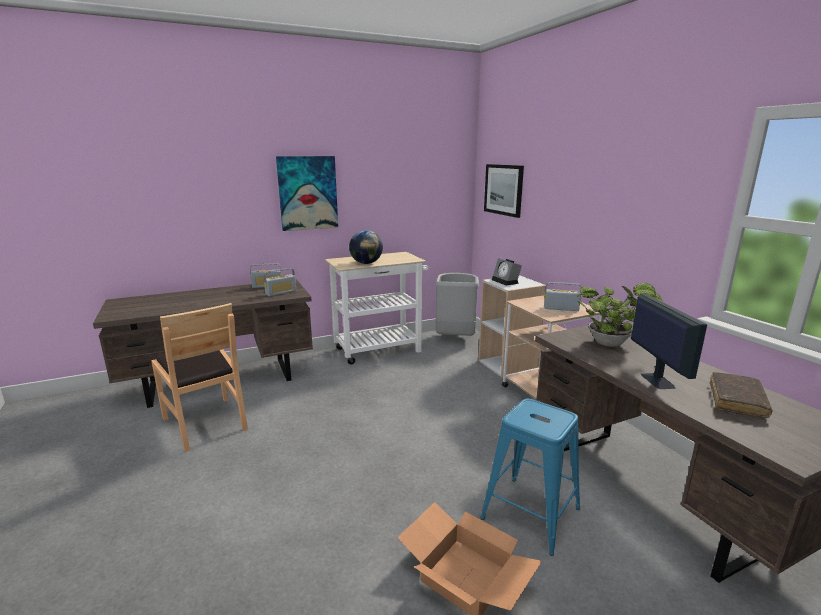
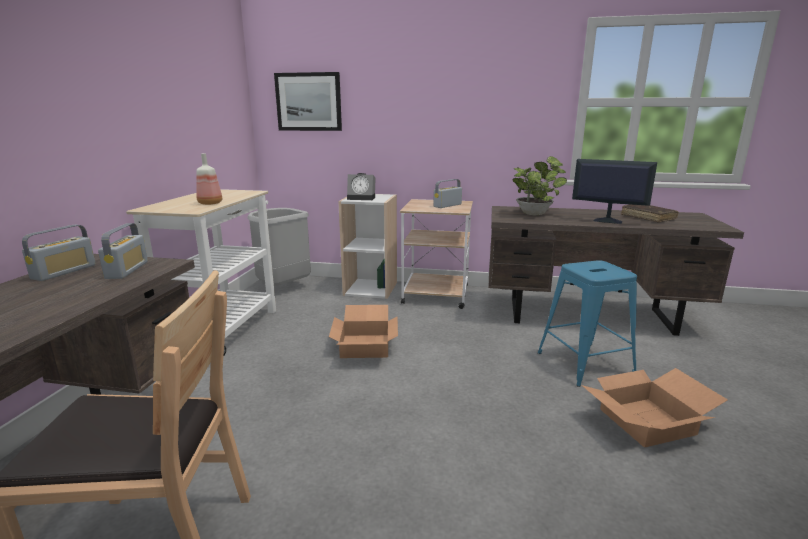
camera: 55 degrees left, 0 degrees up
(308, 193) = (78, 95): picture -> none
(366, 263) = (210, 203): globe -> bottle
(418, 398) = (364, 345): none -> cardboard box

